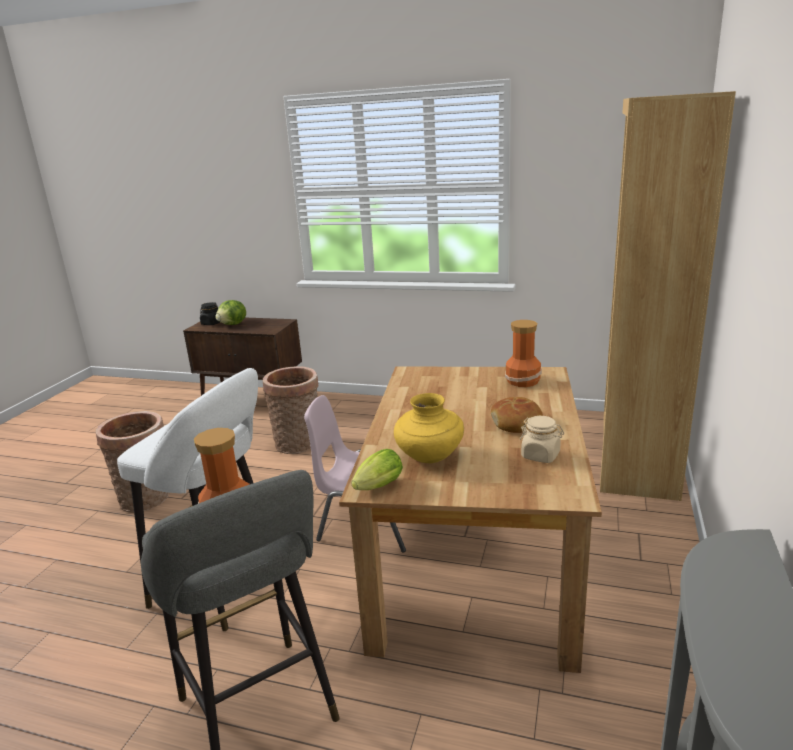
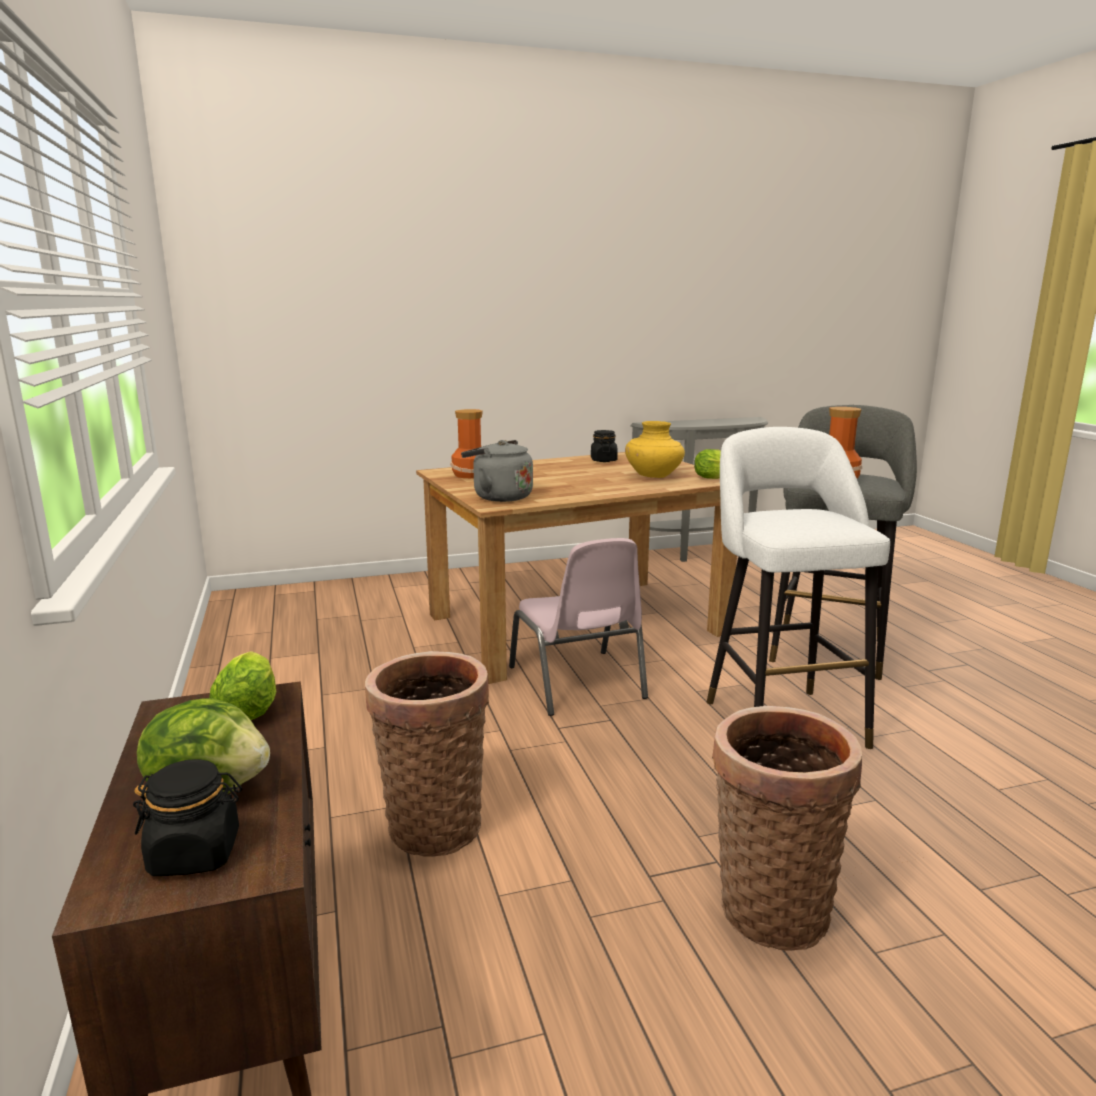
camera: 125 degrees left, 5 degrees down
(268, 328) = (250, 708): none -> lettuce
(430, 377) = (499, 497): none -> grey kettle
(516, 422) = (561, 468): bread -> none
(540, 455) = (603, 460): beige jar -> black jar
(636, 454) = (321, 595): brown bookcase -> none

